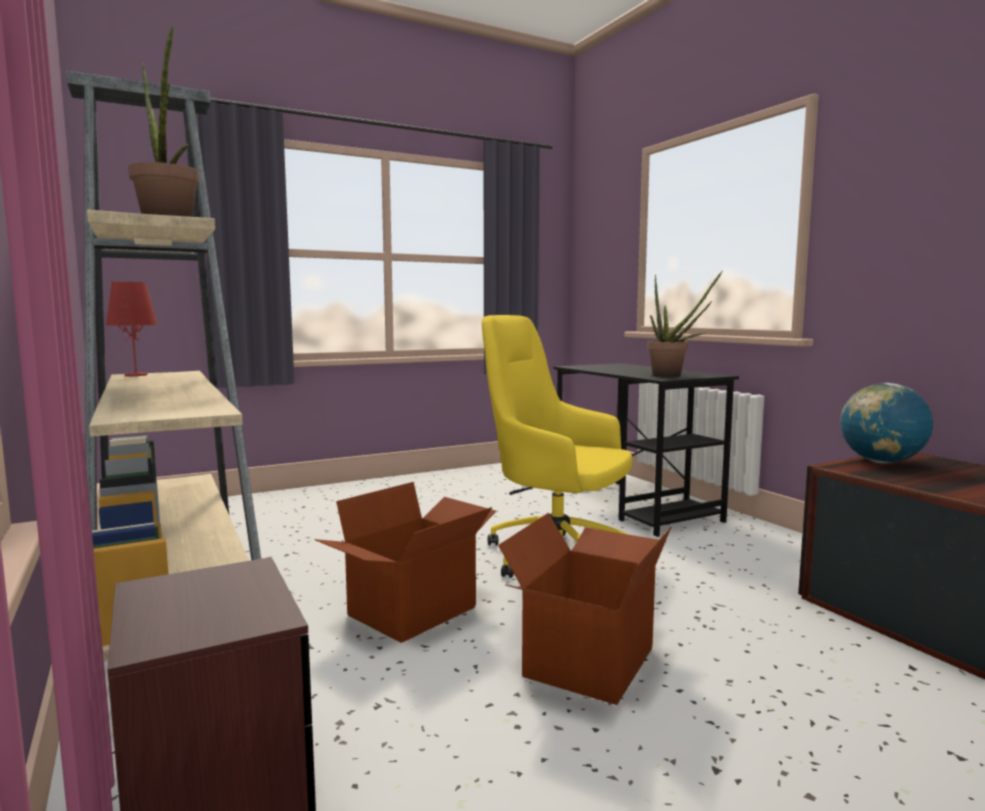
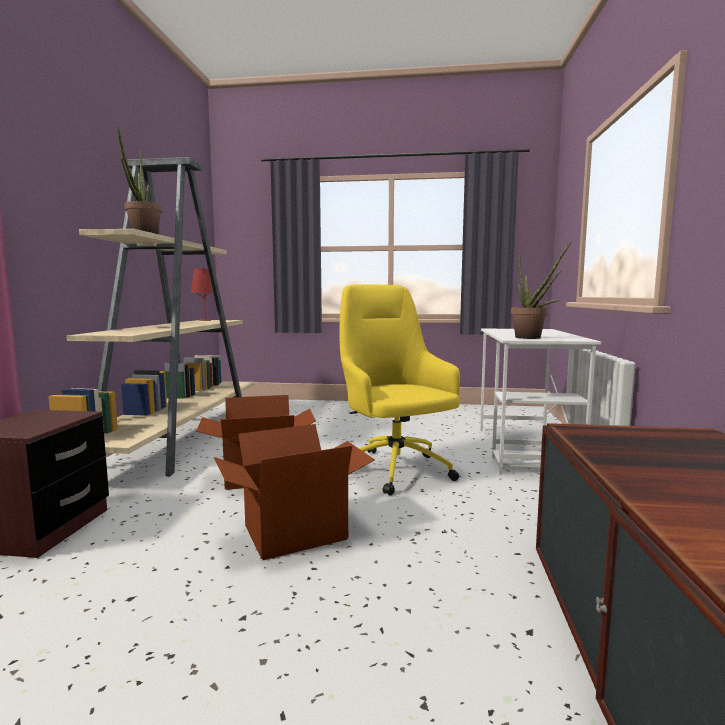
camera: 35 degrees right, 0 degrees up
(635, 506) = (525, 451): black desk -> white desk
(882, 462) = (639, 433): globe -> none

